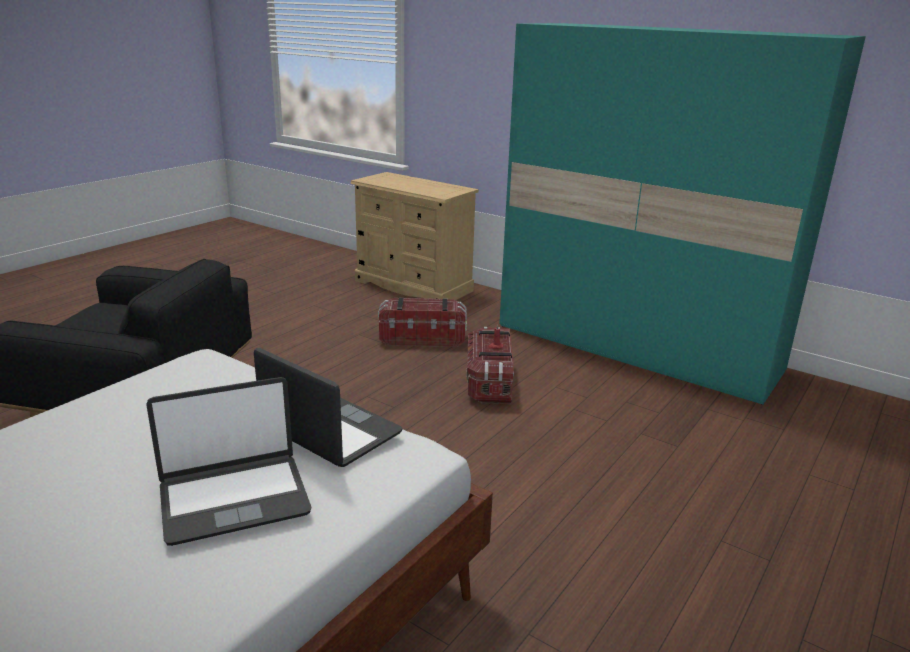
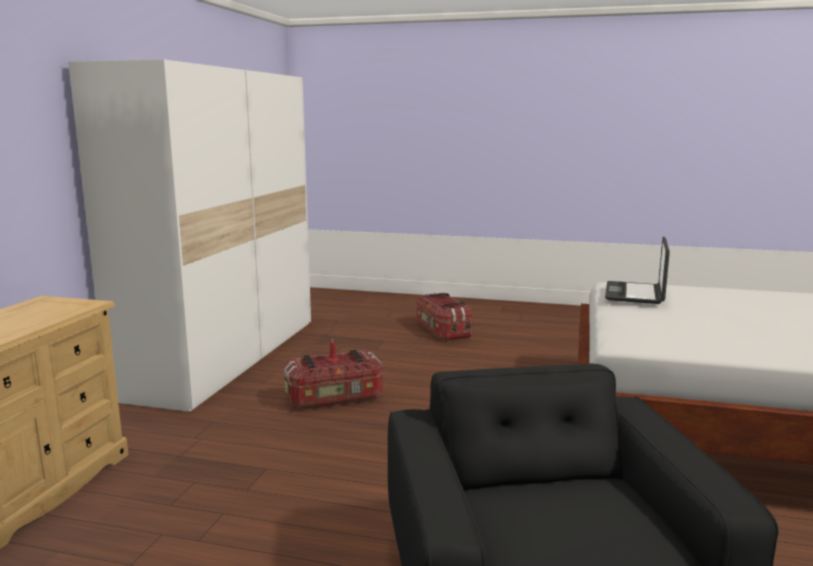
camera: 110 degrees left, 10 degrees down
(234, 499) = (717, 297): laptop -> none
(422, 338) = (243, 447): storage box -> storage box (442, 331)
(636, 347) = (225, 357): turquoise wardrobe -> white wardrobe

